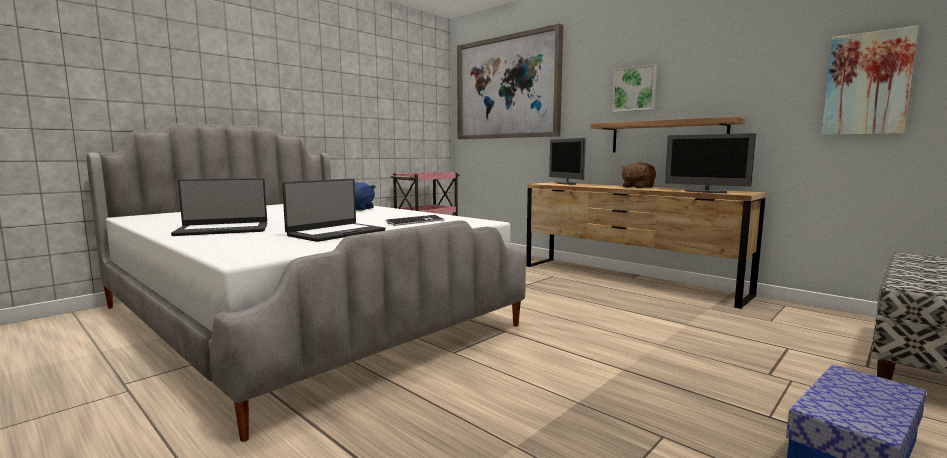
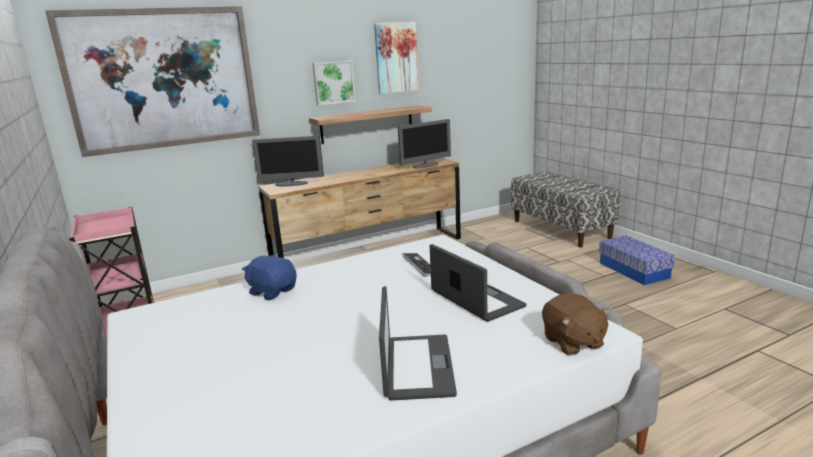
camera: 70 degrees left, 10 degrees up
(637, 187) = (366, 172): brown plush toy -> brown plush toy (572, 342)
(867, 84) = (475, 81): picture -> picture (396, 58)

